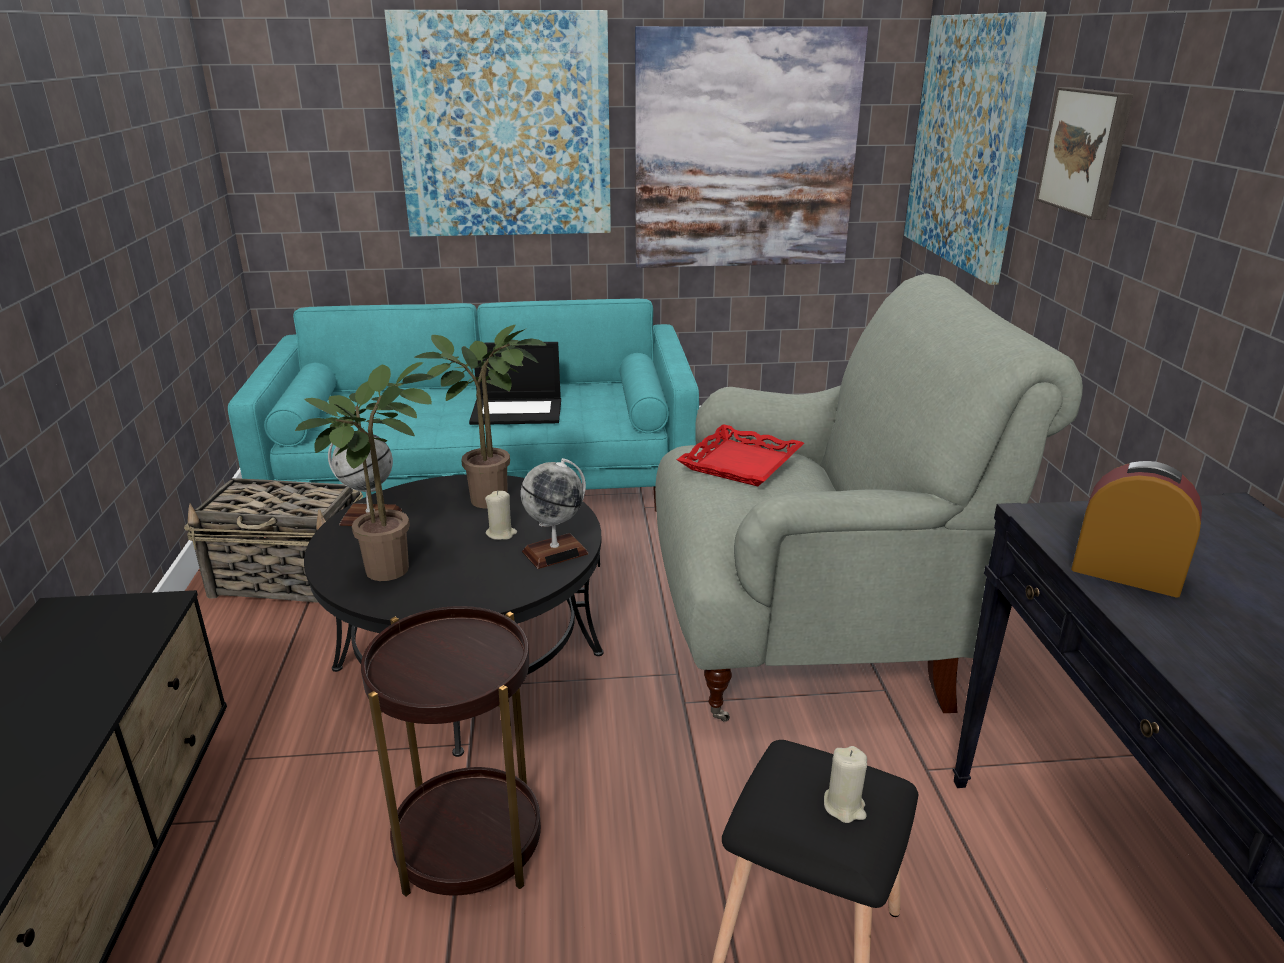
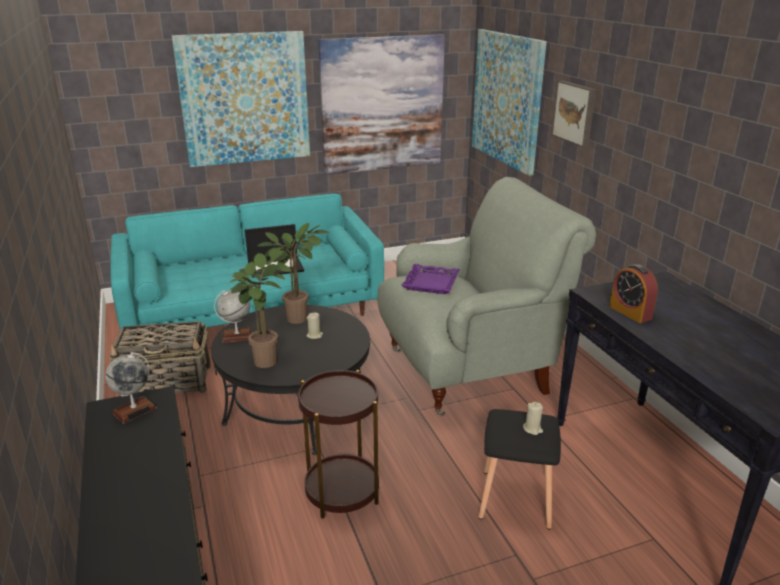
camera: 15 degrees left, 0 degrees up
(555, 552) = (349, 341): globe -> globe (134, 410)
(741, 463) = (431, 283): red tray -> purple tray
(1125, 574) = (630, 312): alarm clock -> alarm clock turned 135 degrees counterclockwise

